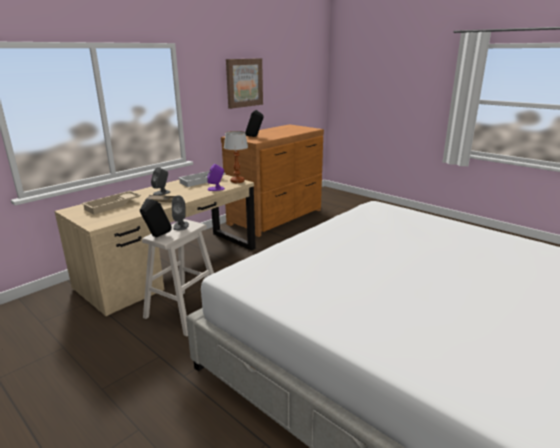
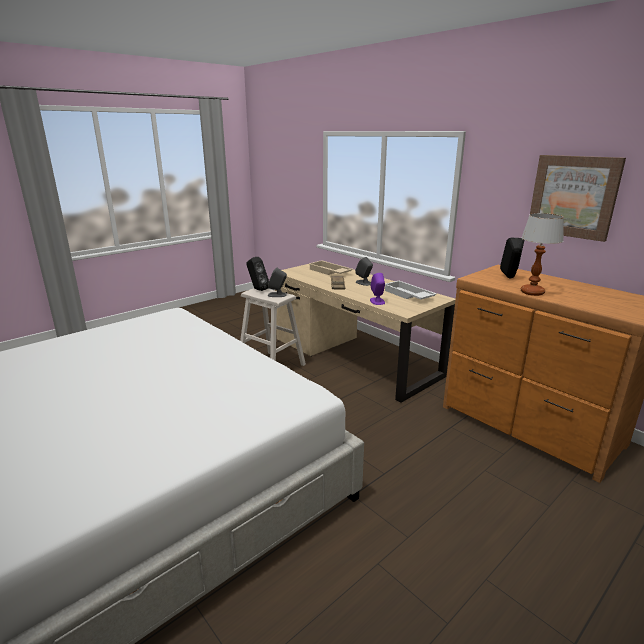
camera: 95 degrees right, 0 degrees up
(237, 181) = (409, 310): table lamp -> table lamp (532, 292)

